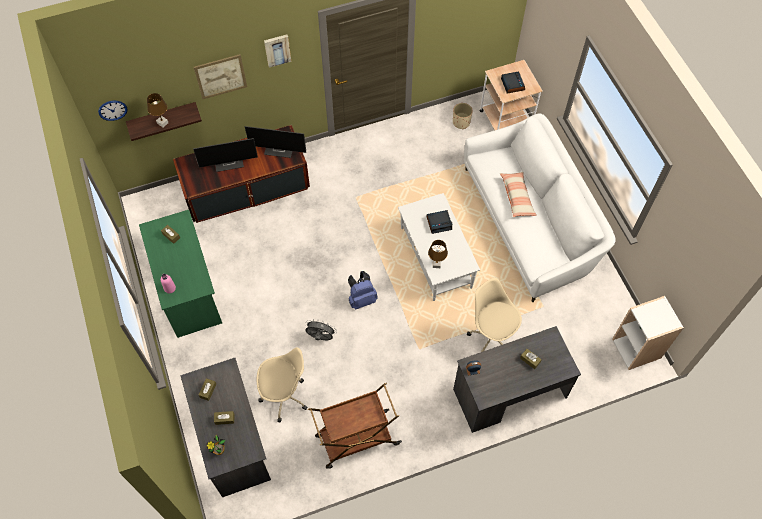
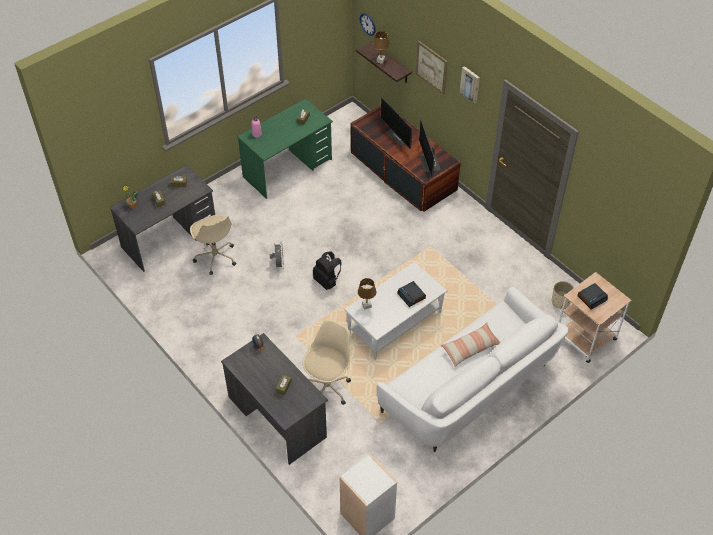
camera: 70 degrees right, 10 degrees down
(356, 440) = (195, 316): brown cart -> none
(361, 299) = (327, 281): blue backpack -> black backpack

